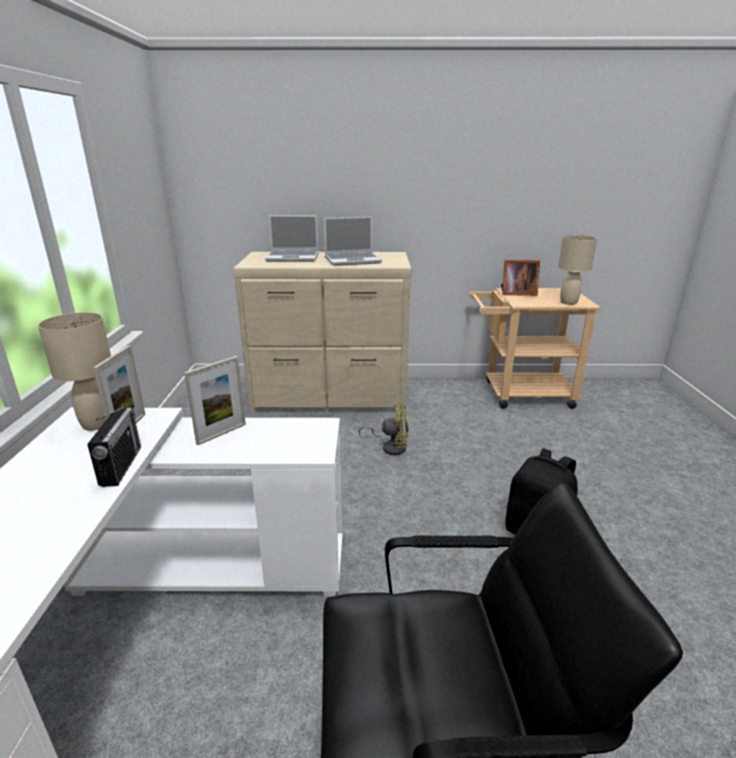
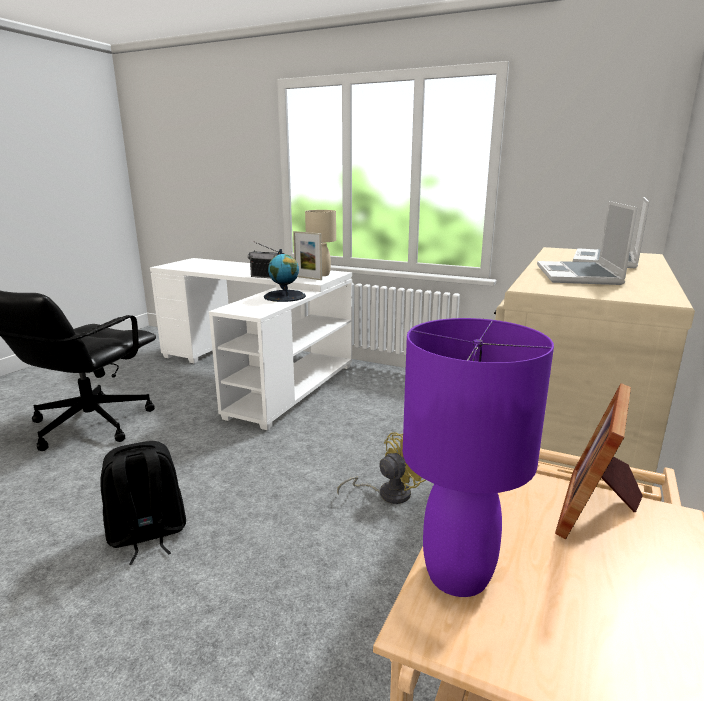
camera: 115 degrees right, 5 degrees down
(221, 434) = (285, 296): picture frame -> globe
(390, 447) = (387, 493): yellow fan -> yellow fan turned 150 degrees counterclockwise
(568, 302) = (458, 576): beige table lamp -> purple table lamp

